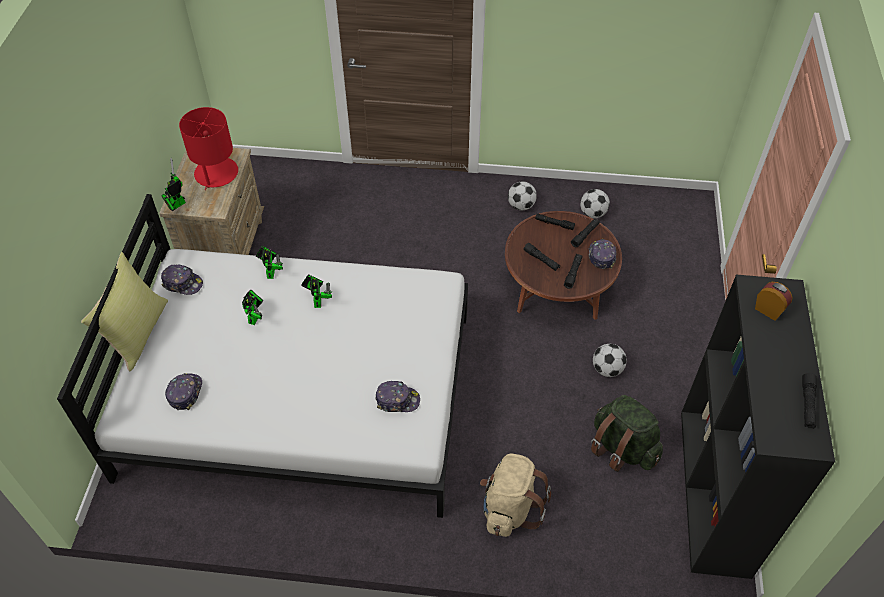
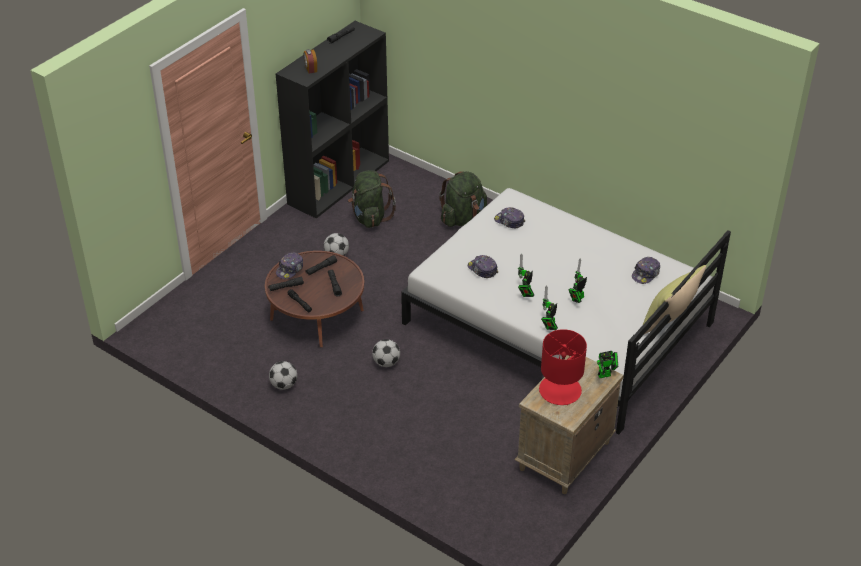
camera: 150 degrees left, 10 degrees down
(182, 283) = (622, 342): cap -> cap (482, 270)
(510, 508) = (463, 218): beige backpack -> green backpack
(593, 213) = (233, 354): football -> football (386, 363)

